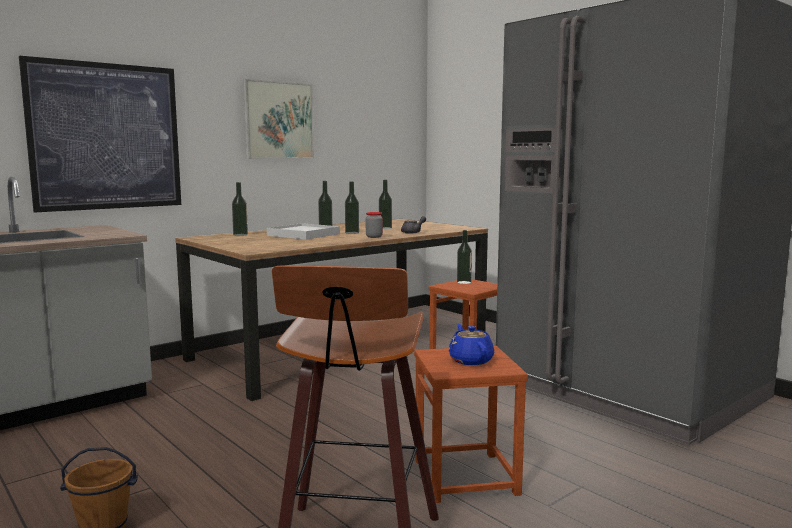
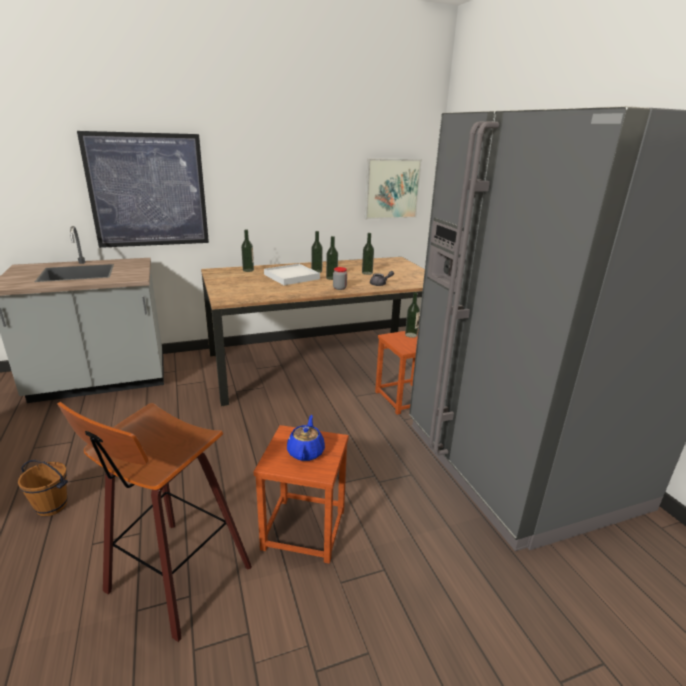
camera: 20 degrees right, 15 degrees up
(279, 120) = (293, 173): picture -> picture (392, 189)

